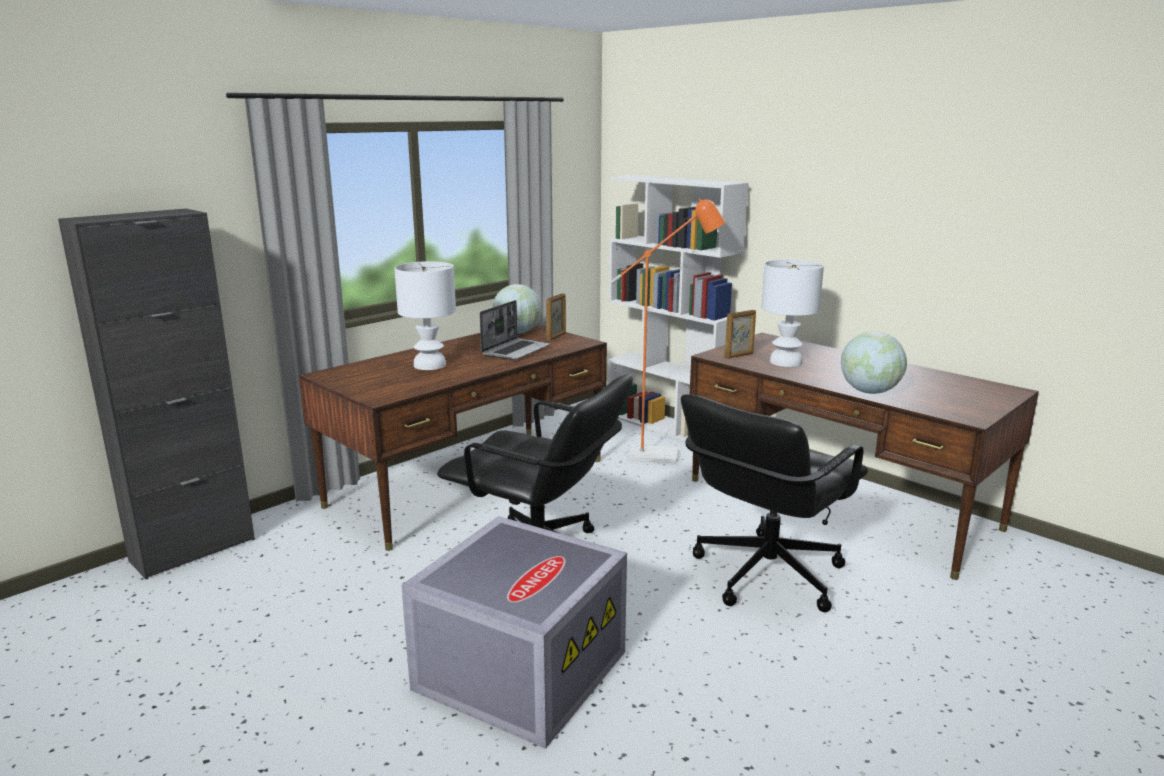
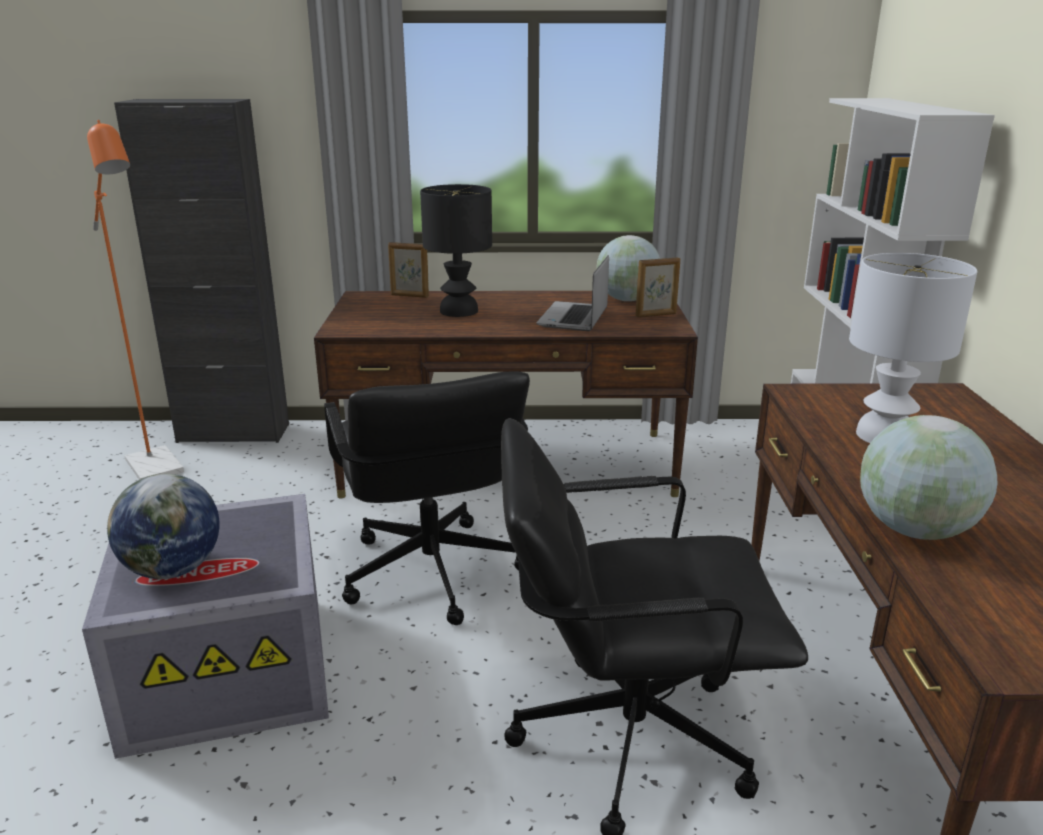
camera: 45 degrees right, 5 degrees up
(430, 365) = (460, 311): white table lamp -> black table lamp
(516, 350) = (574, 318): laptop -> laptop turned 120 degrees clockwise
(521, 585) = (172, 570): none -> globe
(663, 456) = (766, 523): orange floor lamp -> orange floor lamp (158, 470)
(739, 355) = (833, 404): picture frame -> picture frame (409, 296)

